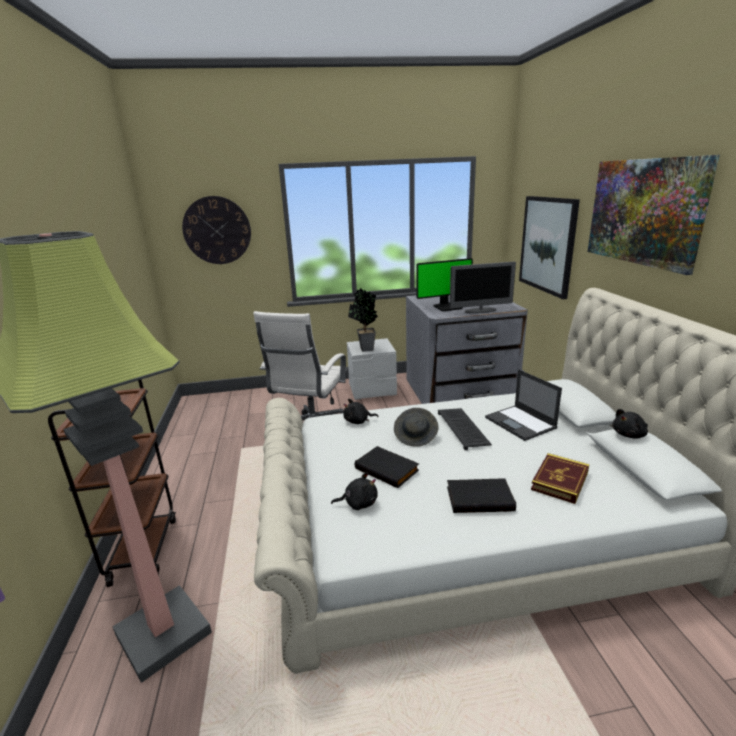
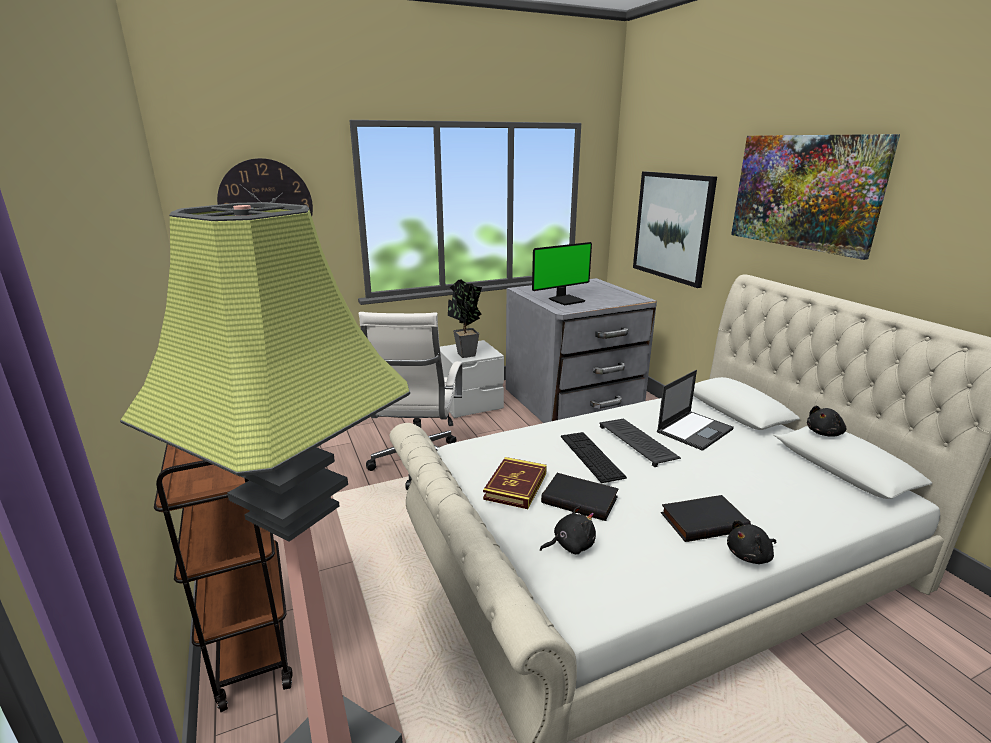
camera: 15 degrees left, 0 degrees up
(358, 421) = (511, 444): black plush toy -> black plush toy (750, 556)
(416, 436) = (591, 456): grey hat -> keyboard
(480, 311) = (607, 303): monitor -> none
(521, 423) = (695, 430): laptop -> laptop turned 90 degrees counterclockwise
(560, 481) = (772, 491): book -> book (515, 486)

